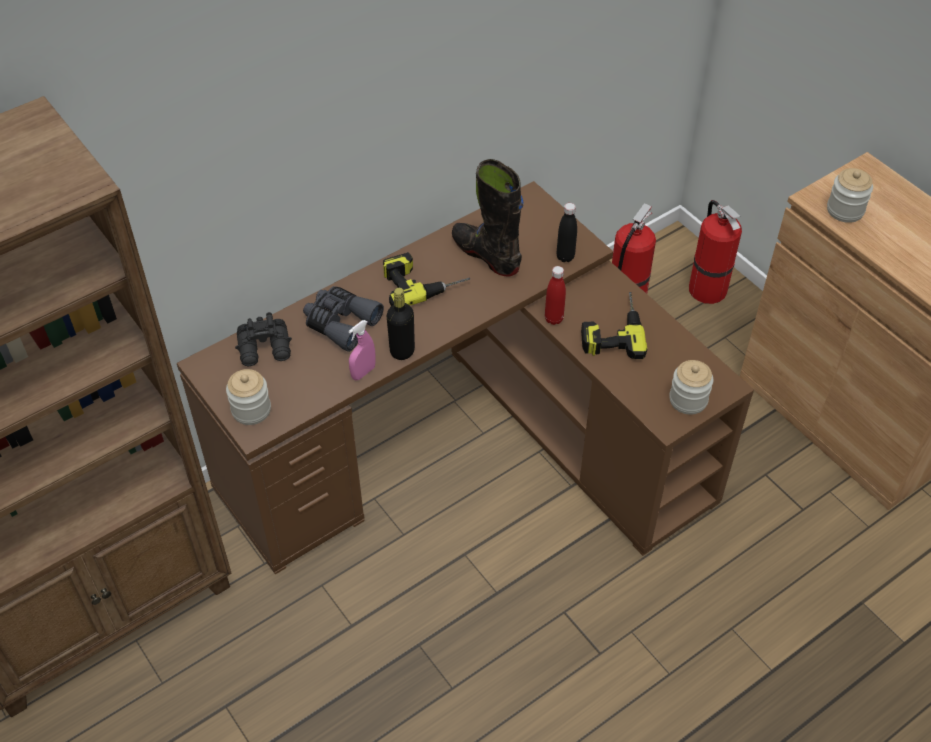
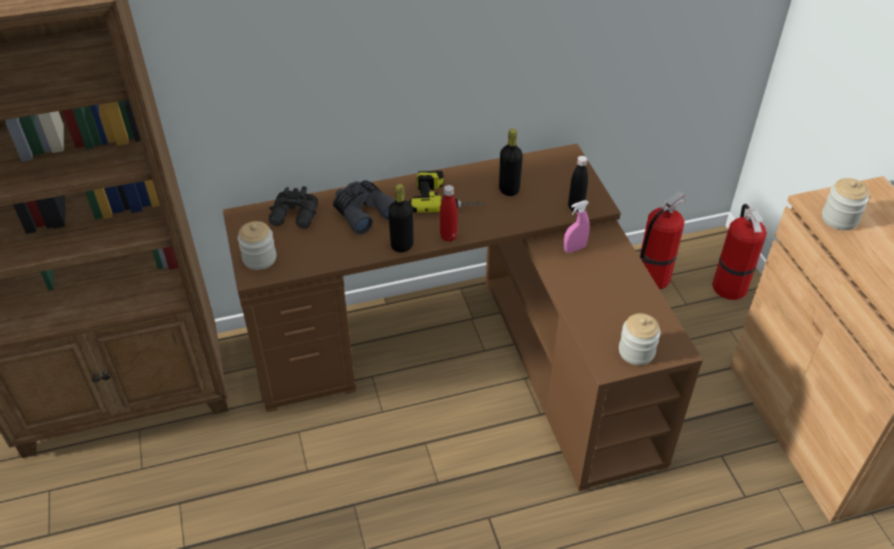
camera: 20 degrees right, 5 degrees down
(363, 372) = (362, 253): pink spray bottle -> pink spray bottle (574, 249)
(486, 255) = (509, 190): black boot -> black bottle
(553, 319) = (546, 255): red bottle -> red bottle (448, 237)
(611, 329) = (593, 276): power drill -> none

